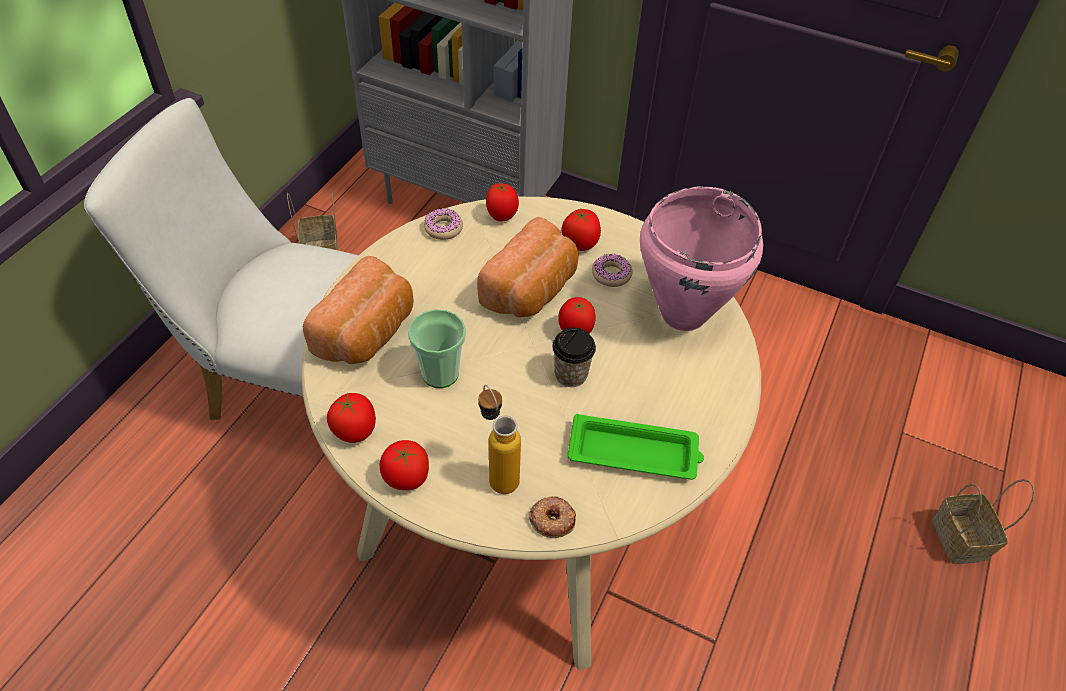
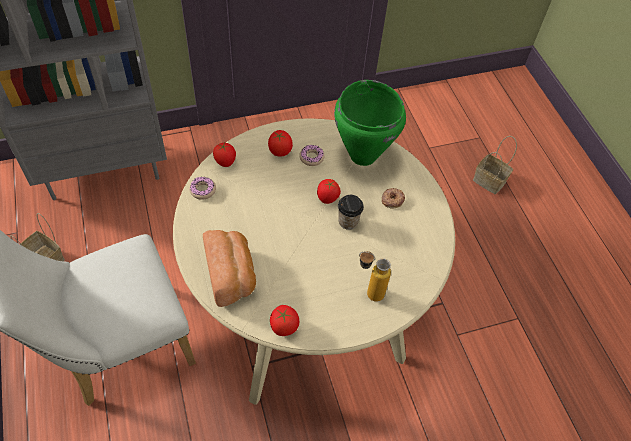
camera: 45 degrees left, 5 degrees up
(406, 478) = (333, 328): tomato -> none
(440, 373) = (290, 267): cup -> none
(532, 290) = (285, 192): bread -> none
(552, 519) = (411, 293): donut -> donut (392, 199)
(635, 453) = (412, 237): green tray -> none
(682, 314) = (362, 156): pink cooking pot -> green cooking pot

